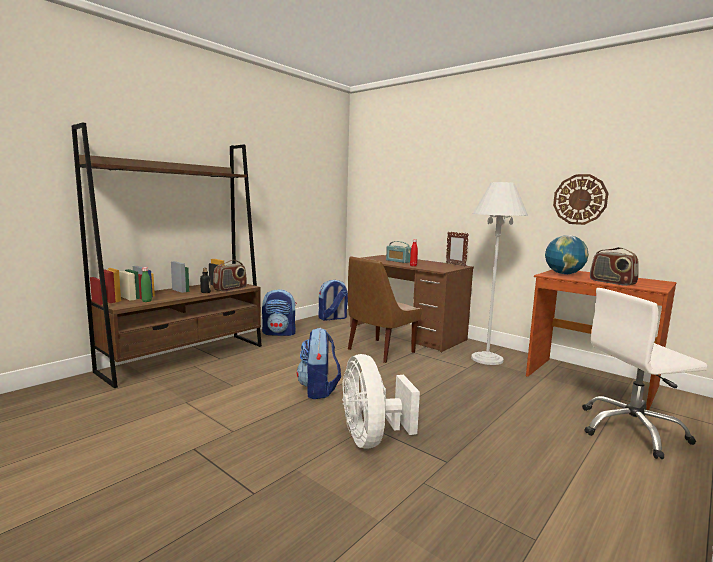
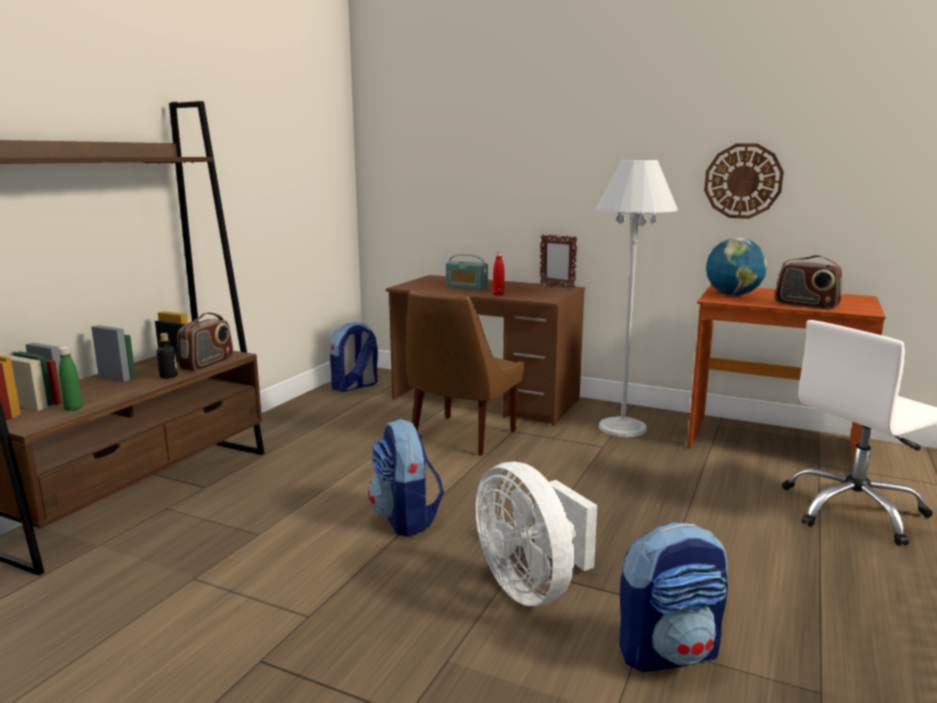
camera: 15 degrees left, 5 degrees up
(279, 333) = (282, 425): backpack -> backpack (669, 652)

